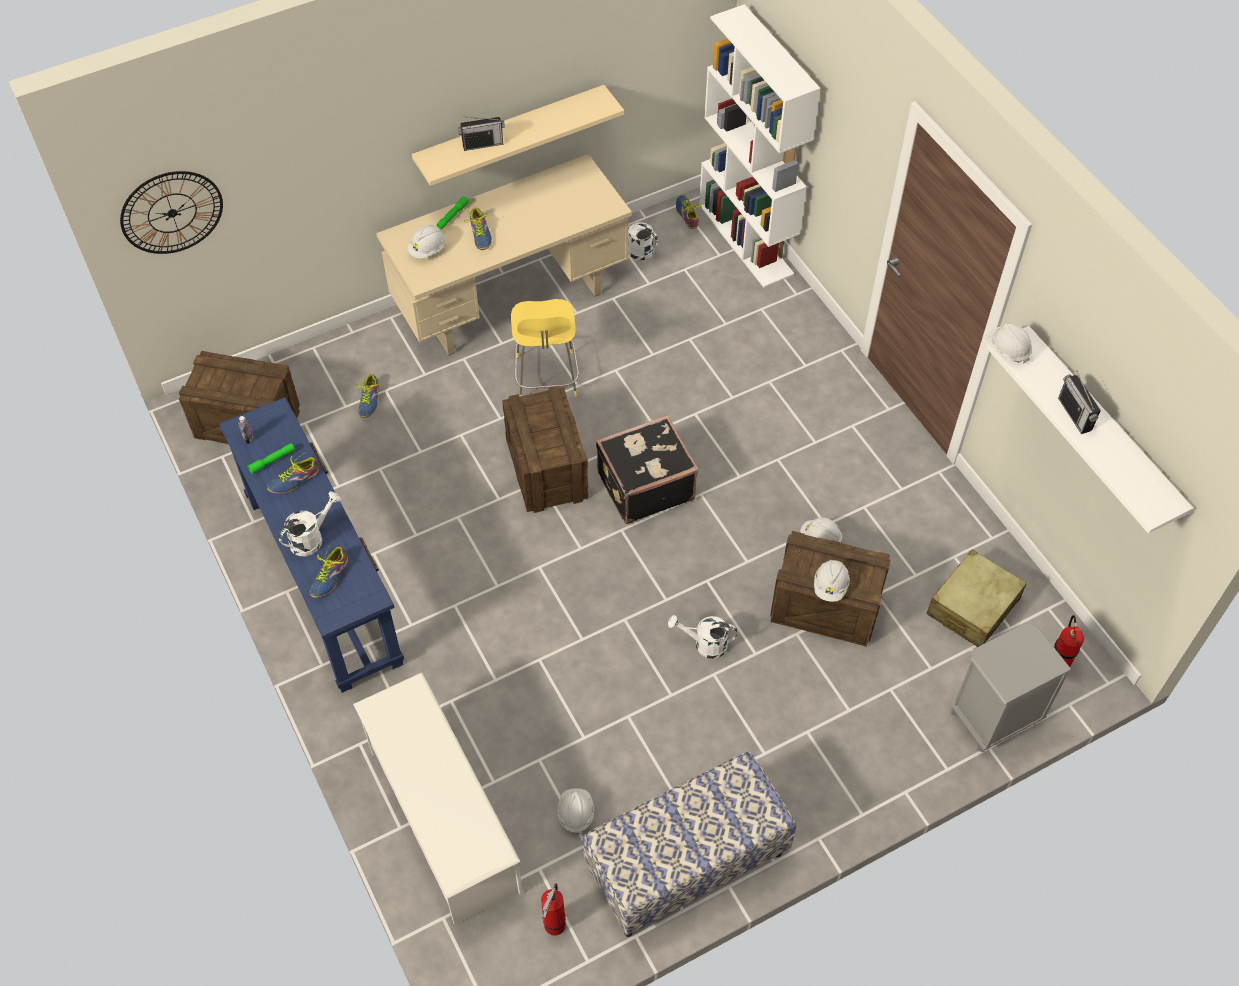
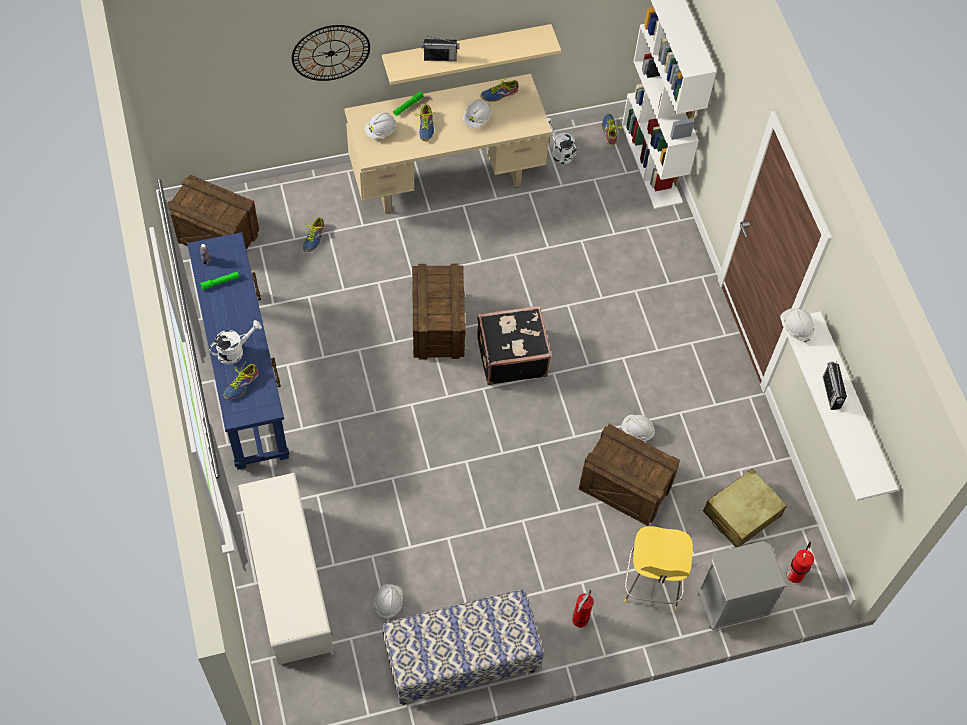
camera: 10 degrees right, 5 degrees up
(172, 212) = (183, 72): wall clock -> wall clock (331, 53)
(294, 480) = (233, 302): shoe -> shoe (499, 94)
(546, 378) = (457, 249): yellow stool -> yellow stool (652, 583)
(553, 927) = (350, 684): fire extinguisher -> fire extinguisher (579, 621)
(704, 644) = (522, 495): white watering can -> none
(830, 586) = (625, 475): white hard hat -> white hard hat (477, 119)

